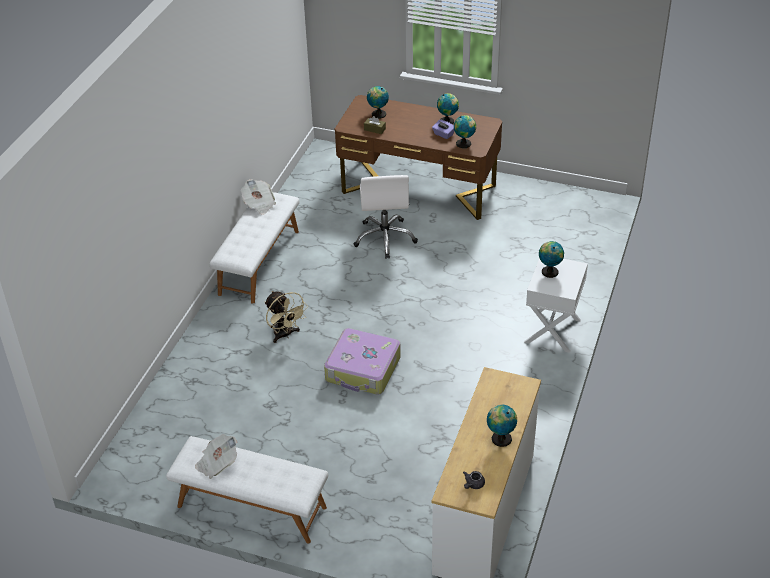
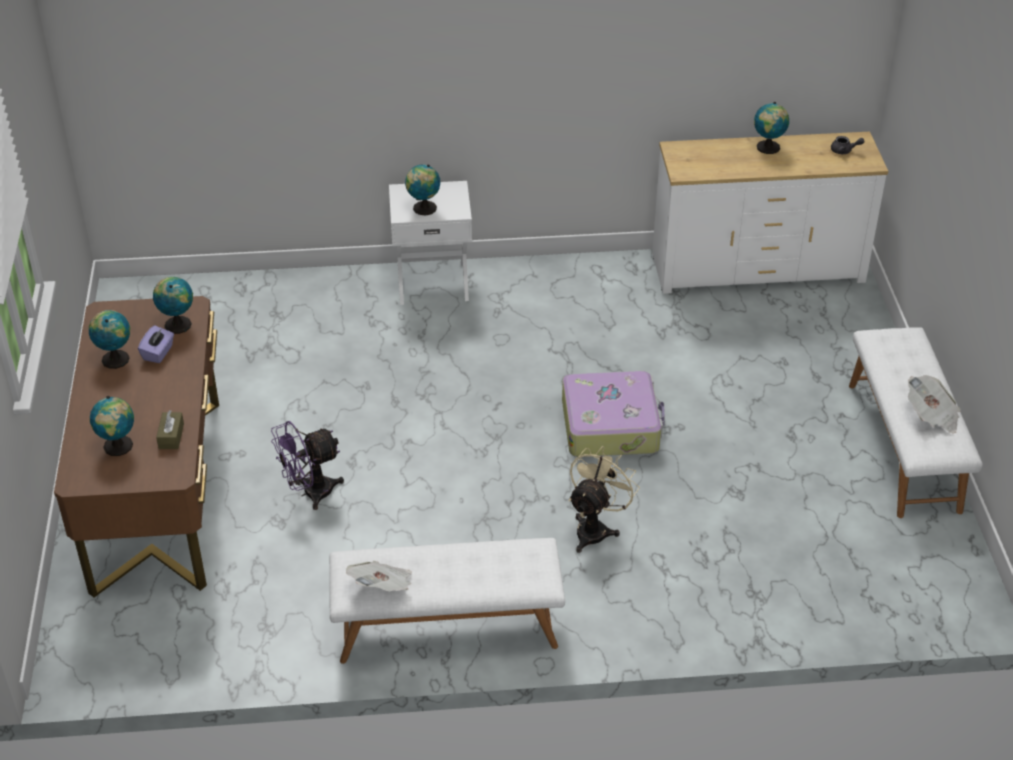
camera: 115 degrees left, 0 degrees up
(385, 238) = (310, 493): white office chair -> purple fan

